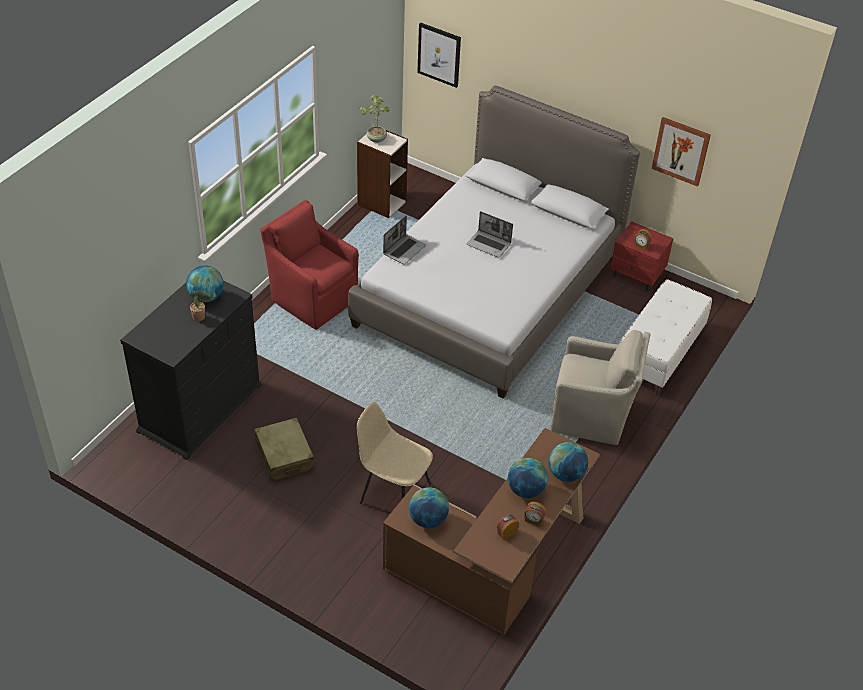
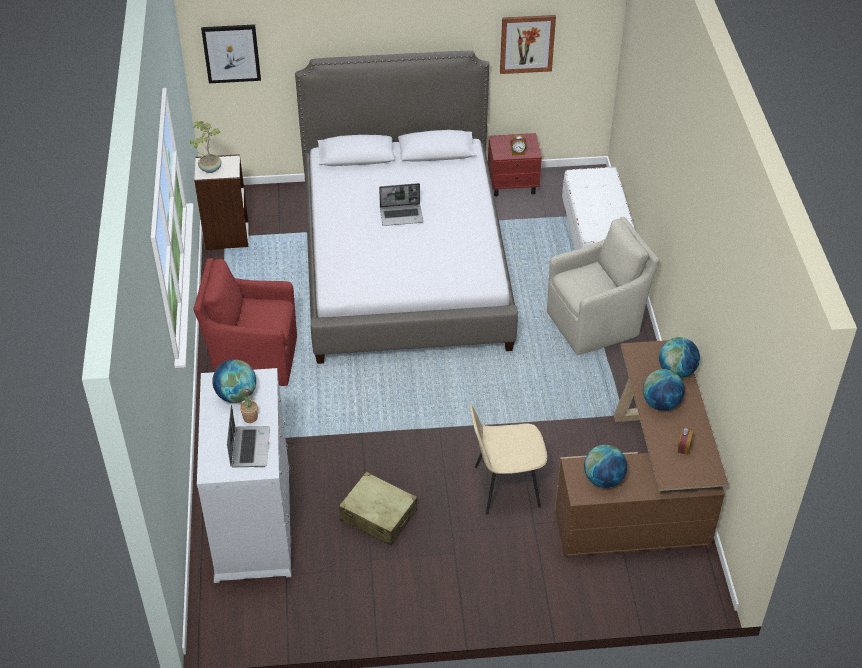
camera: 35 degrees left, 0 degrees up
(200, 407) = (253, 521): black dresser -> white dresser
(404, 249) = (333, 259): laptop -> laptop (249, 447)
(533, 520) = (692, 424): alarm clock -> none

